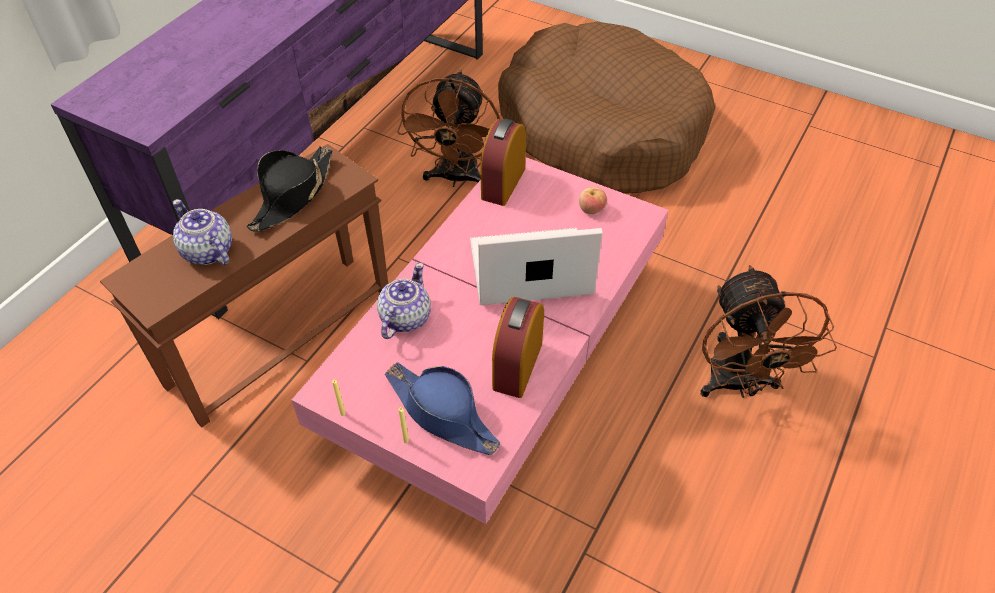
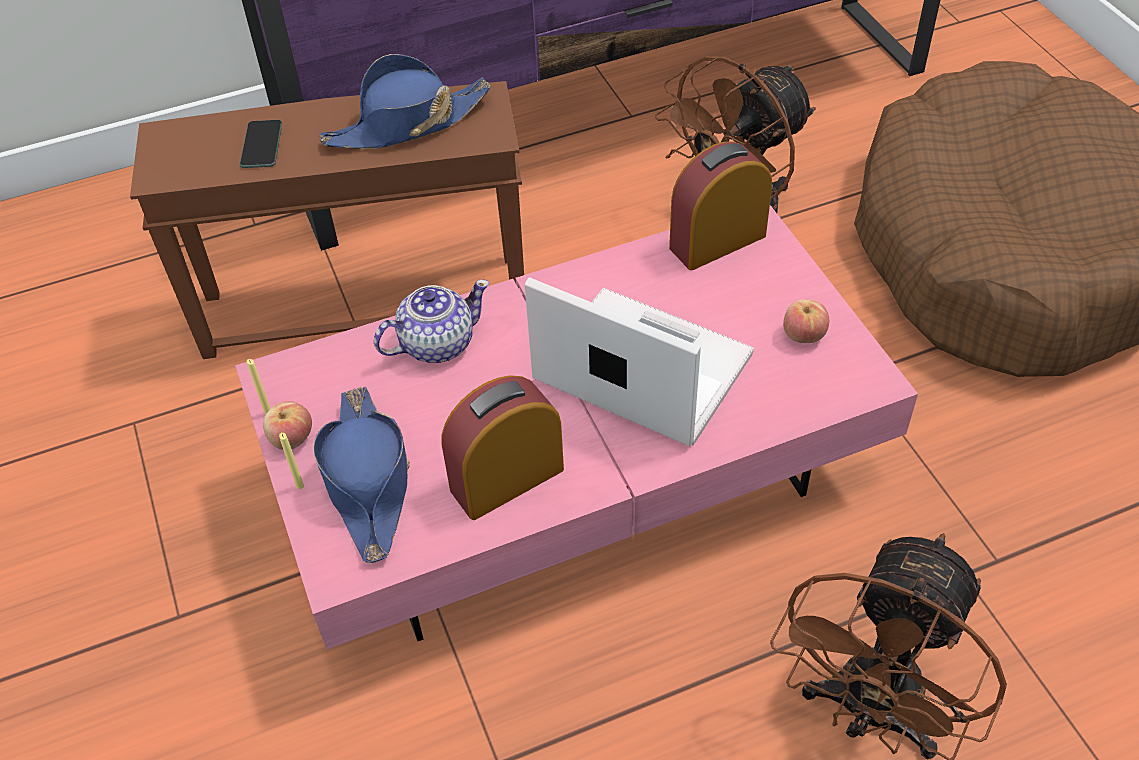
camera: 40 degrees right, 0 degrees up
(208, 252) = (261, 145): teapot -> phone
(293, 195) = (407, 124): black hat -> blue hat
(373, 419) = (291, 439): none -> apple

